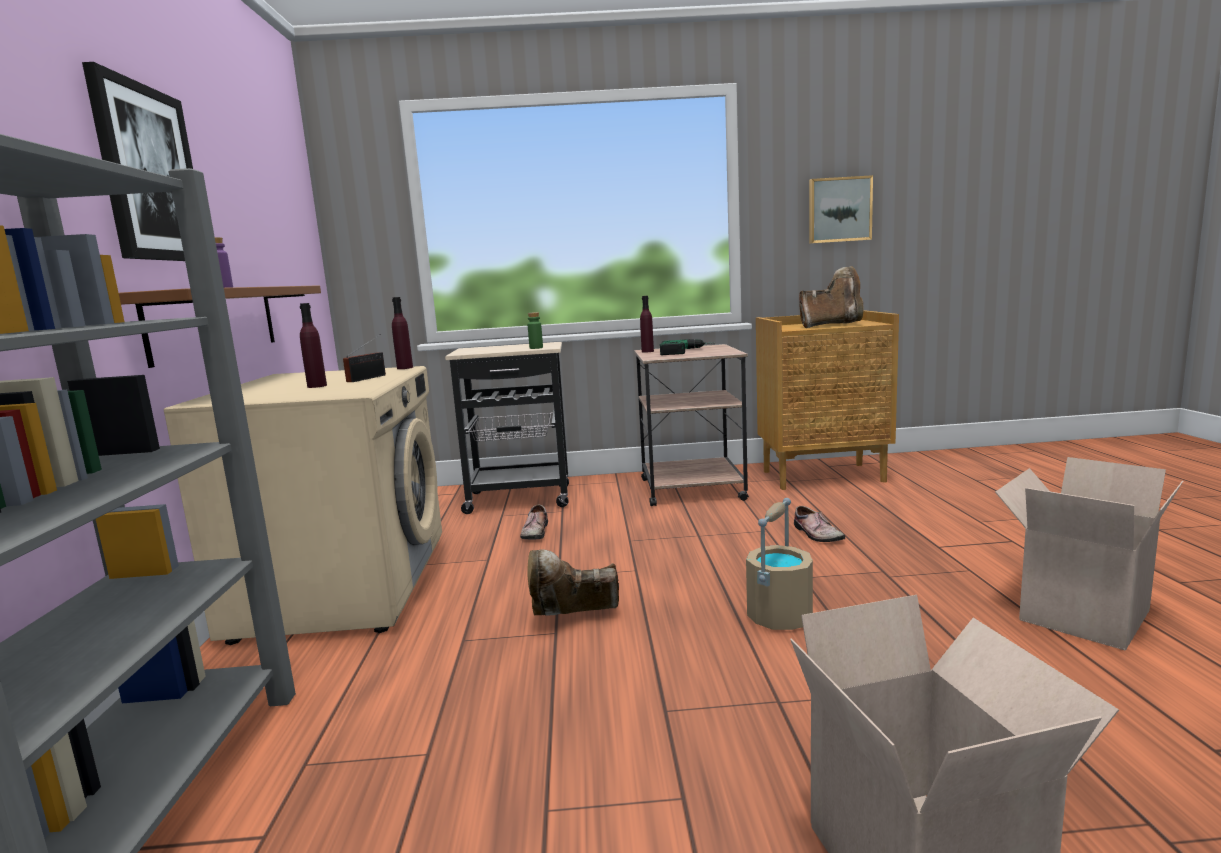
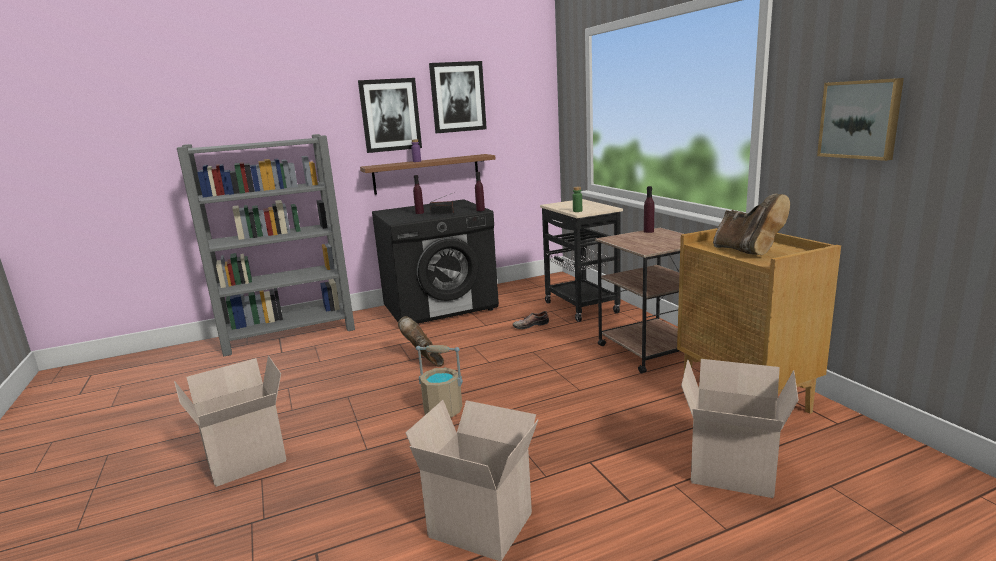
camera: 70 degrees right, 5 degrees up
(230, 168) = (458, 97): none -> picture
(349, 588) = (441, 309): beige washing machine -> black washing machine
(687, 351) = (654, 239): power drill -> none
(816, 534) = (583, 408): shoe -> none
(958, 501) = (730, 472): none -> cardboard box

